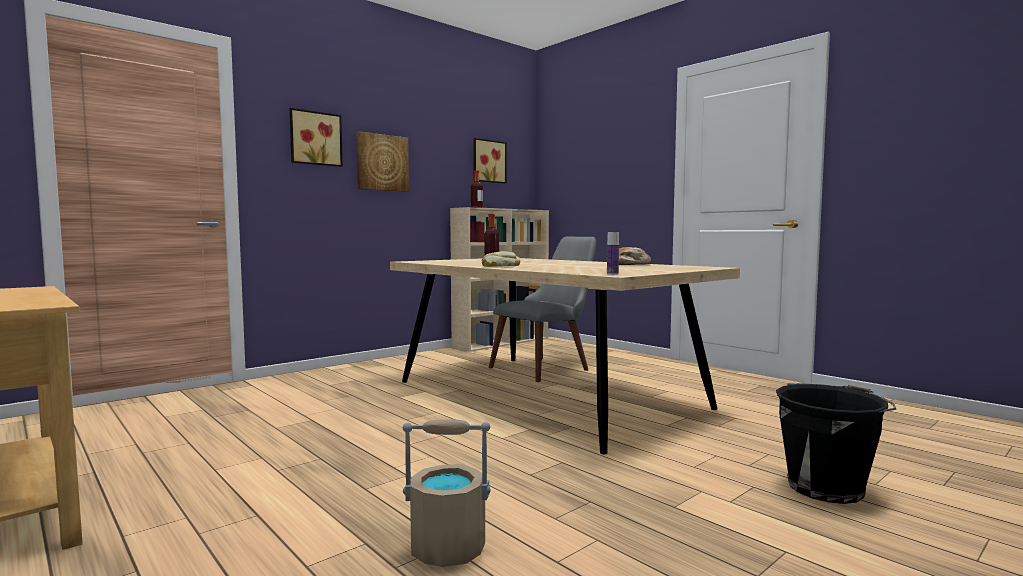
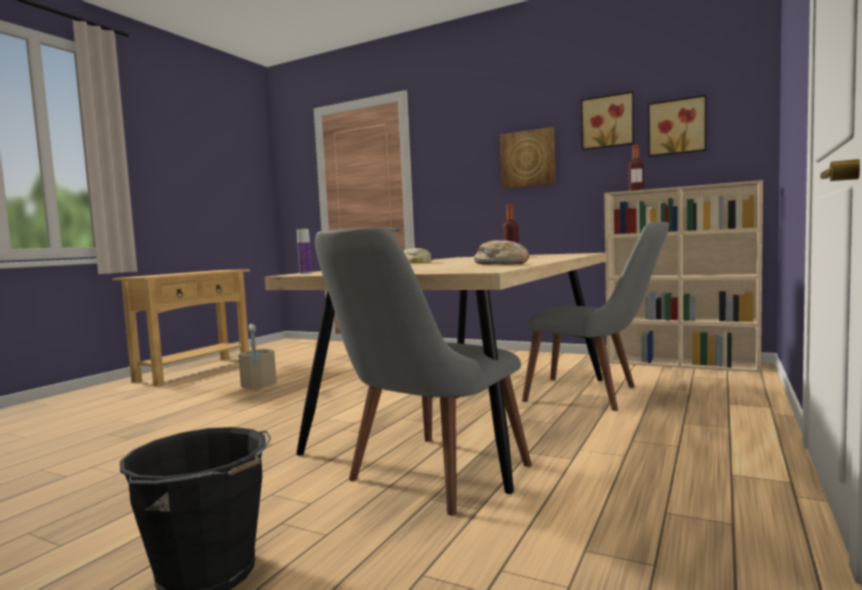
camera: 70 degrees right, 0 degrees up
(315, 138) = (465, 150): picture -> picture (607, 122)
(447, 549) = (123, 439): beige bucket -> beige bucket (258, 385)
(686, 423) = (425, 480): none -> grey chair

